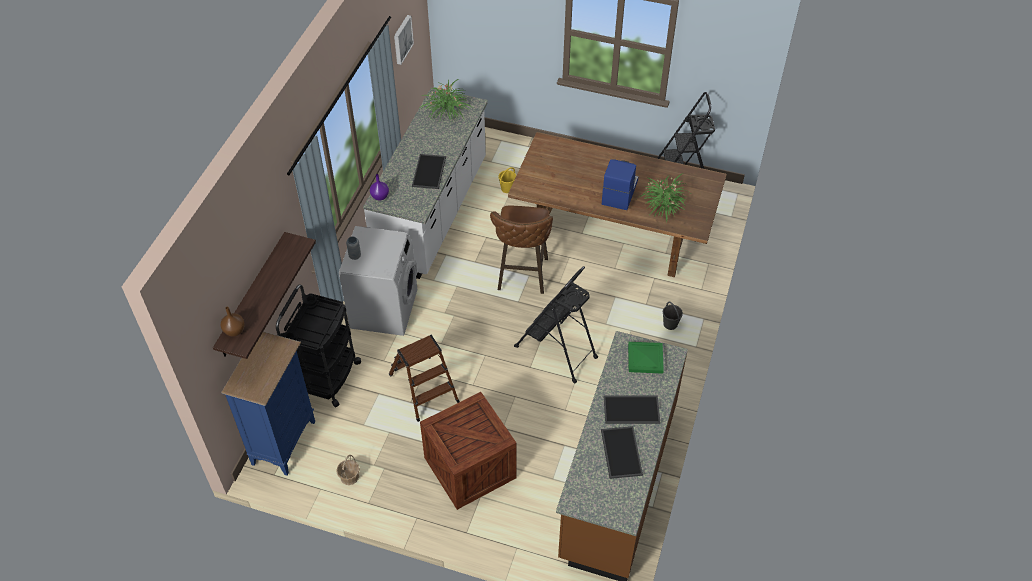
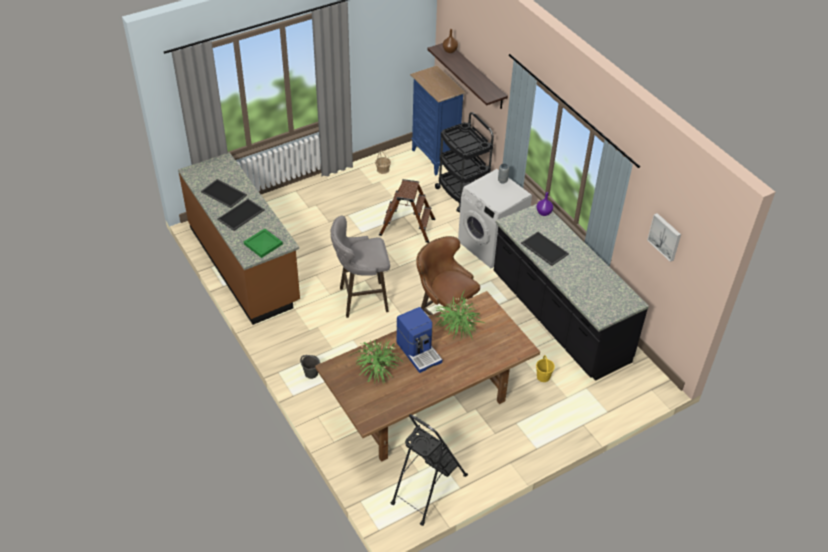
camera: 130 degrees right, 5 degrees down
(433, 213) = (558, 318): white counter -> black counter
(446, 110) = (608, 297): potted plant -> potted plant (457, 325)
(469, 469) = (329, 213): crate -> none
(556, 352) = (361, 300): step ladder -> grey stool

